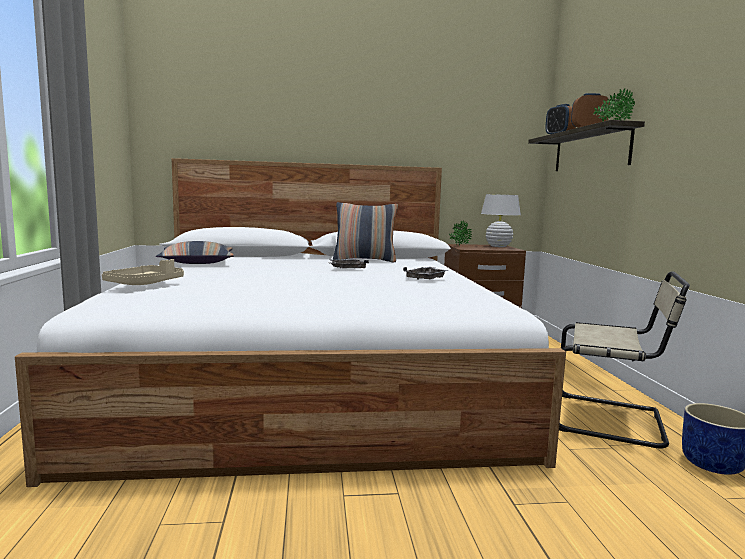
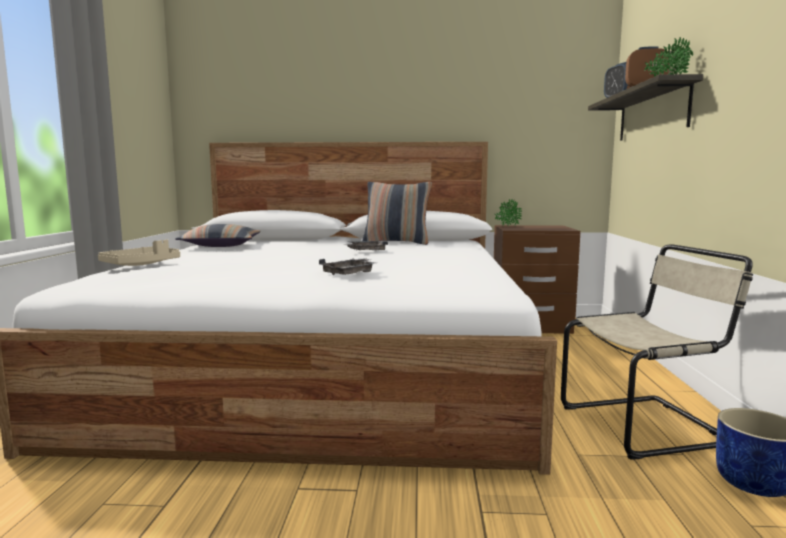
camera: 10 degrees right, 0 degrees up
(426, 278) = (441, 260): grey tray -> grey tray (350, 273)
(498, 246) = (553, 227): white table lamp -> none
(612, 421) = (646, 425): beige chair -> beige chair turned 45 degrees counterclockwise

